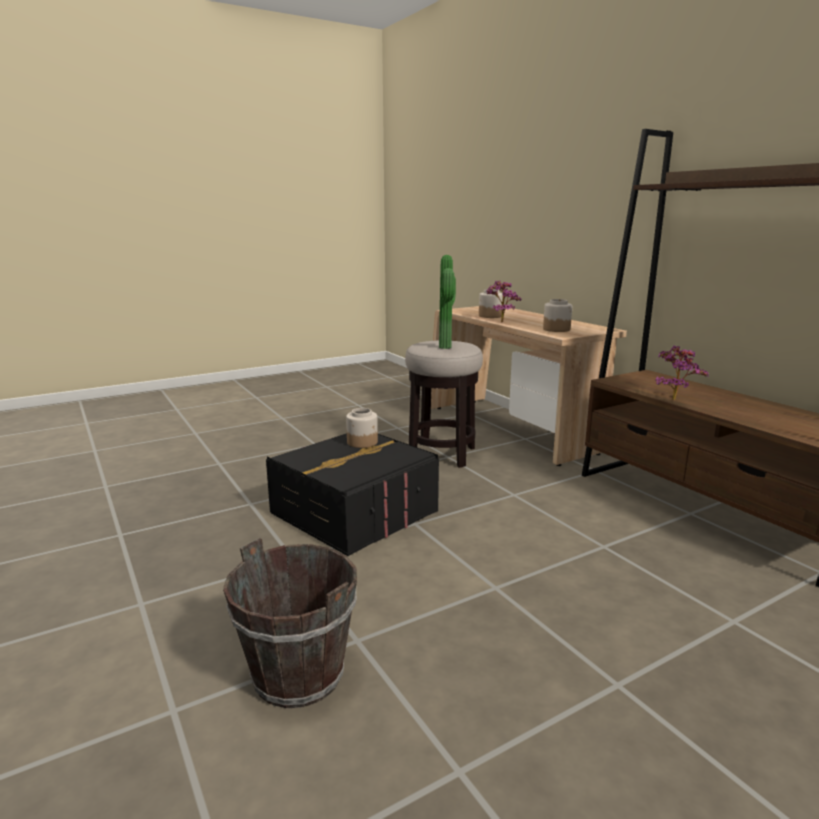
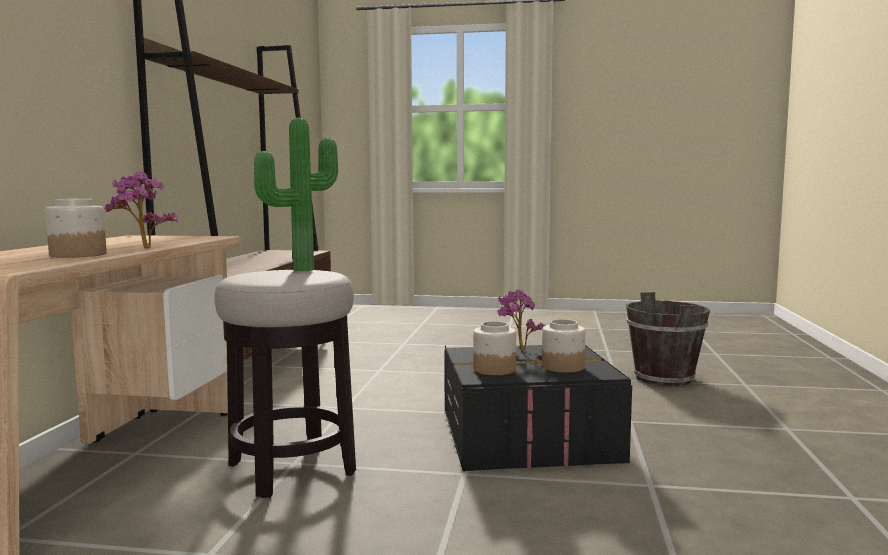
camera: 140 degrees left, 10 degrees down
(556, 329) = (171, 239): jar -> jar (562, 367)
(673, 399) = (270, 264): potted plant -> potted plant (518, 350)

